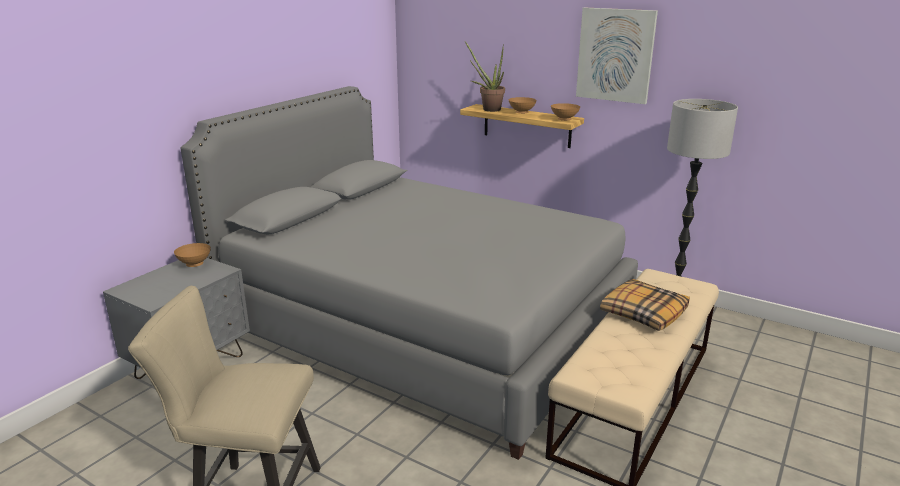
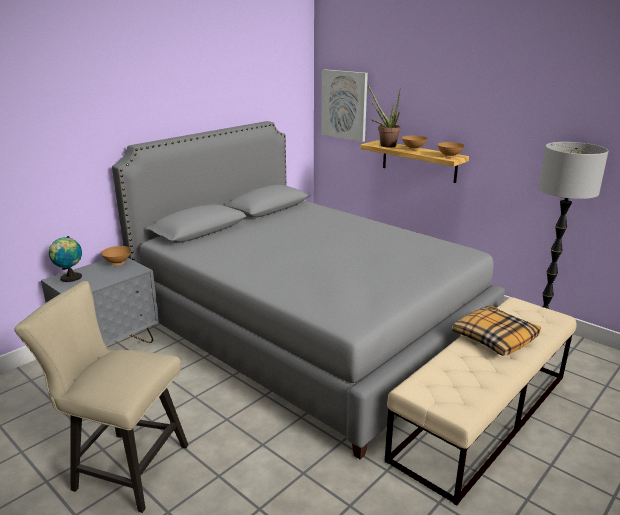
camera: 10 degrees right, 0 degrees up
(140, 286) = (70, 278): none -> globe
(615, 55) = (499, 99): picture -> picture (344, 105)

